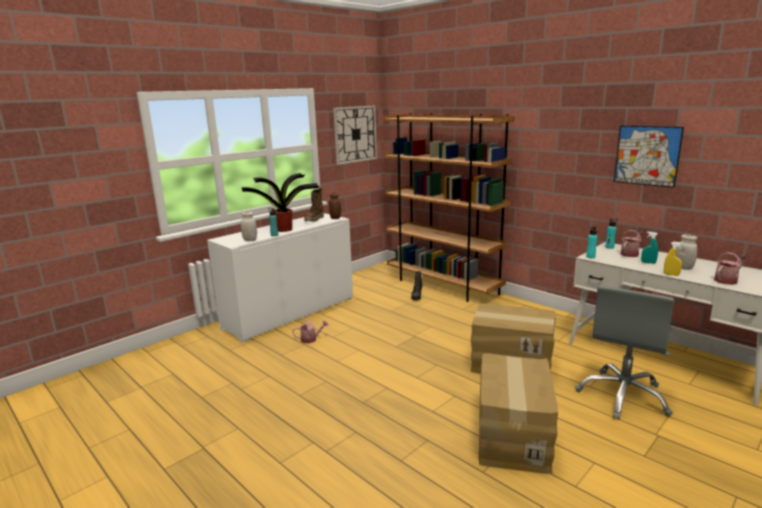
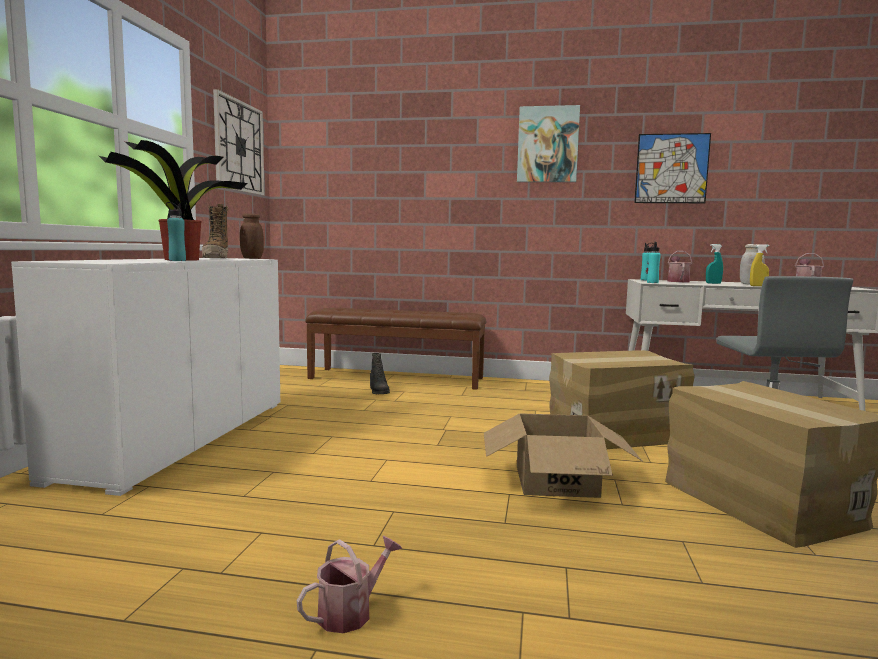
camera: 35 degrees left, 10 degrees down
(250, 240) = (134, 261): white jar -> none
(311, 339) = (276, 463): watering can -> watering can (351, 612)
(421, 387) = (556, 481): none -> cardboard box
(443, 285) = (397, 378): brown bookcase -> brown bench
(549, 131) = (547, 144): none -> picture

